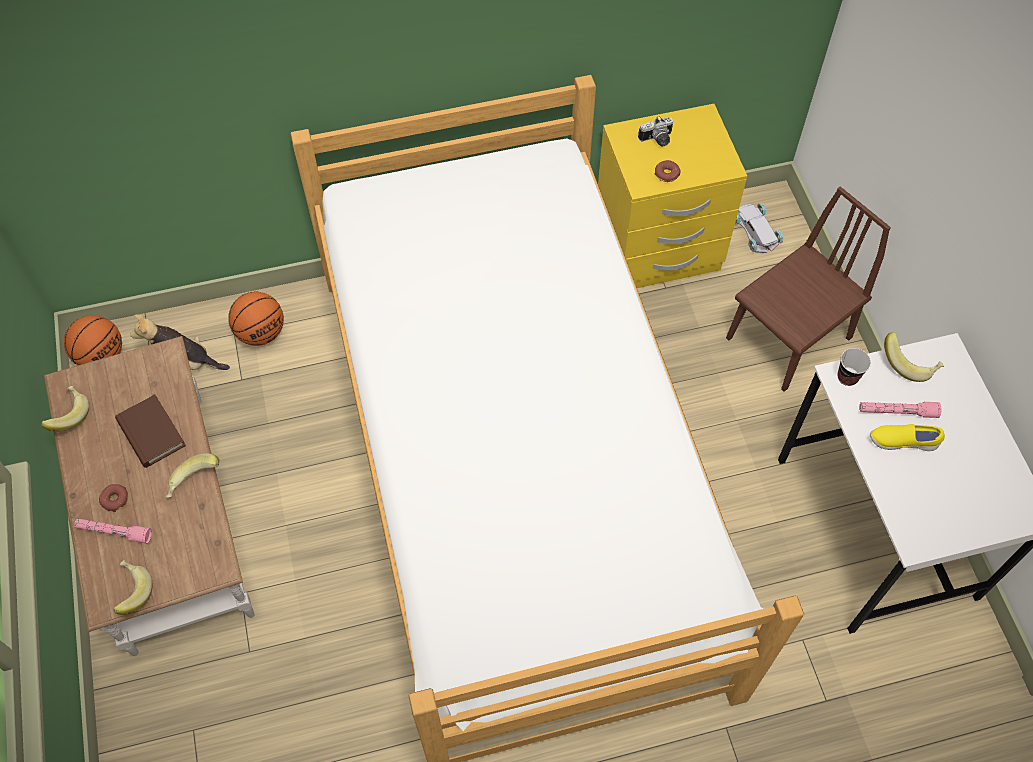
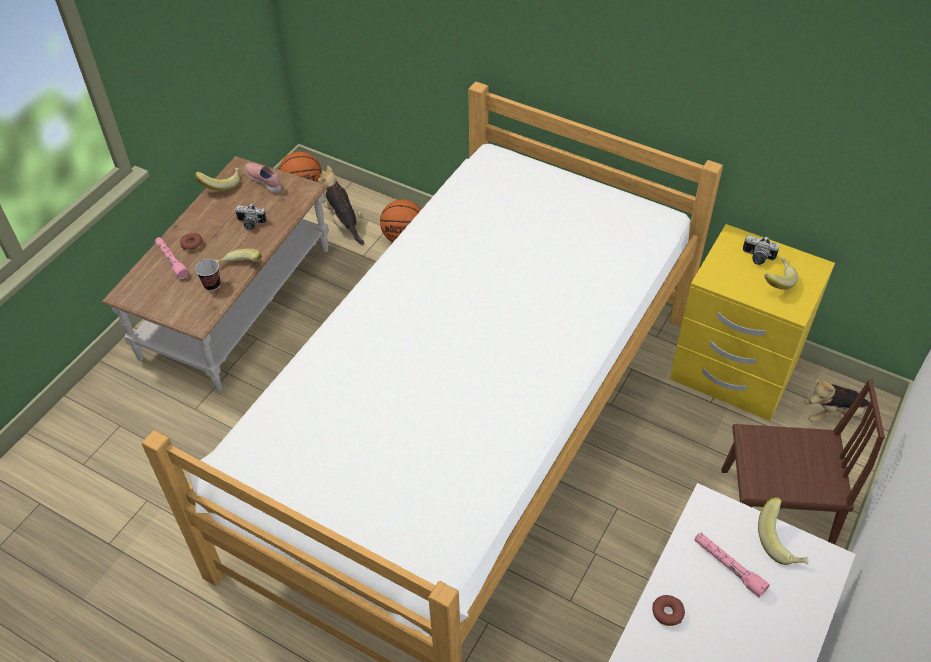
camera: 45 degrees right, 10 degrees down
(112, 379) = (265, 181): none -> pink shoe
(131, 592) = (143, 298): banana -> banana (775, 281)
(151, 433) = (250, 224): brown book -> camera
(666, 174) = (737, 284): donut -> donut (667, 613)
(756, 230) = (833, 414): white toy car -> plush toy
(847, 377) = (715, 511): cup -> cup (212, 285)
(902, 441) = (707, 590): yellow shoe -> none

